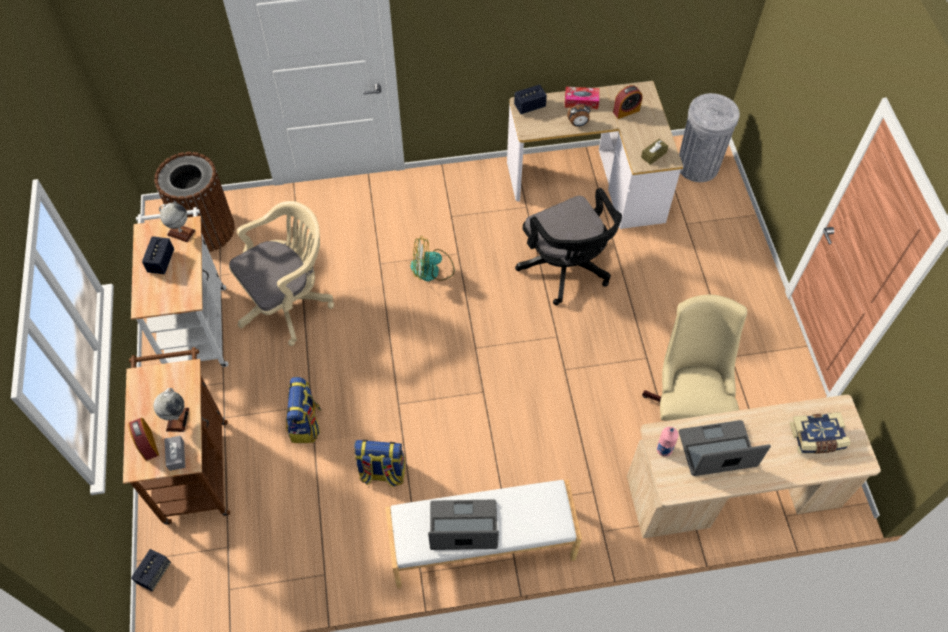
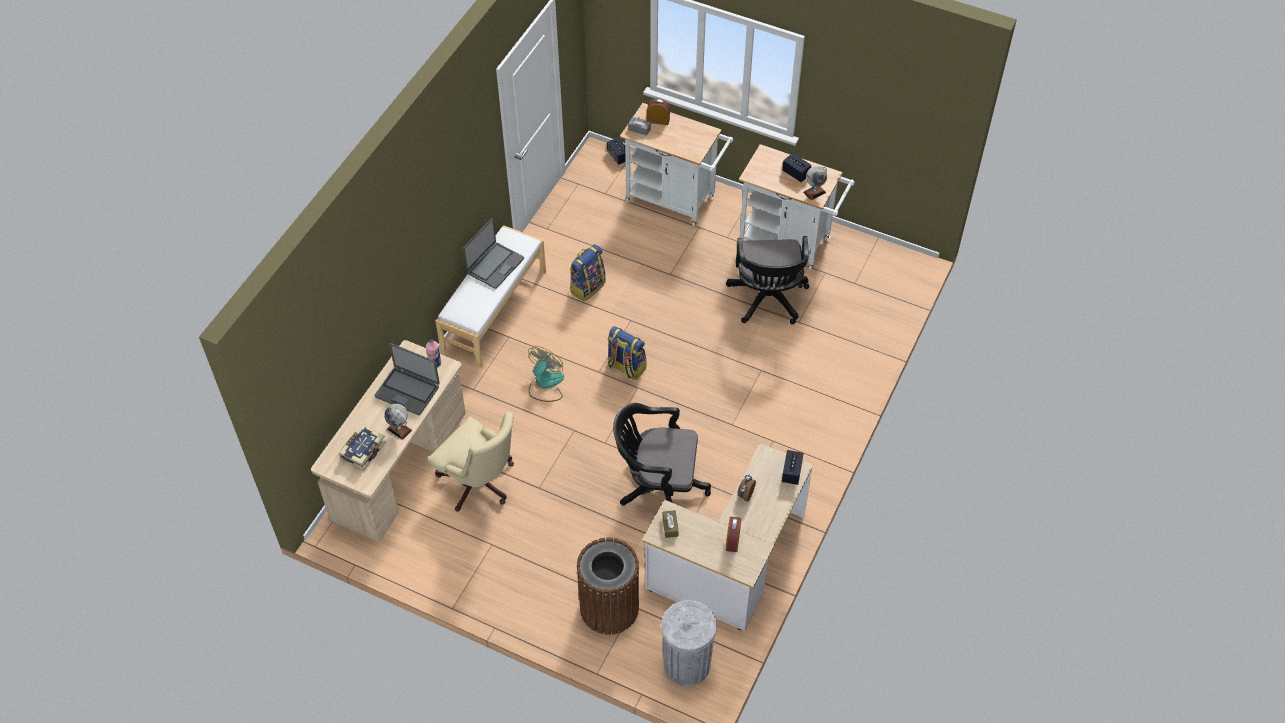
camera: 125 degrees right, 5 degrees down
(177, 419) = (664, 138): globe -> globe (399, 429)
(196, 464) = (675, 200): brown cart -> white cart
(206, 230) = (877, 282): brown trash can -> brown trash can (609, 608)
(289, 302) = (768, 300): beige office chair -> black office chair
(306, 424) = (657, 265): backpack -> backpack (626, 367)
(432, 269) = (729, 399): fan -> fan (545, 384)
(581, 102) = (769, 513): tissue box -> none
(717, 450) = (408, 391): laptop -> laptop turned 90 degrees clockwise

